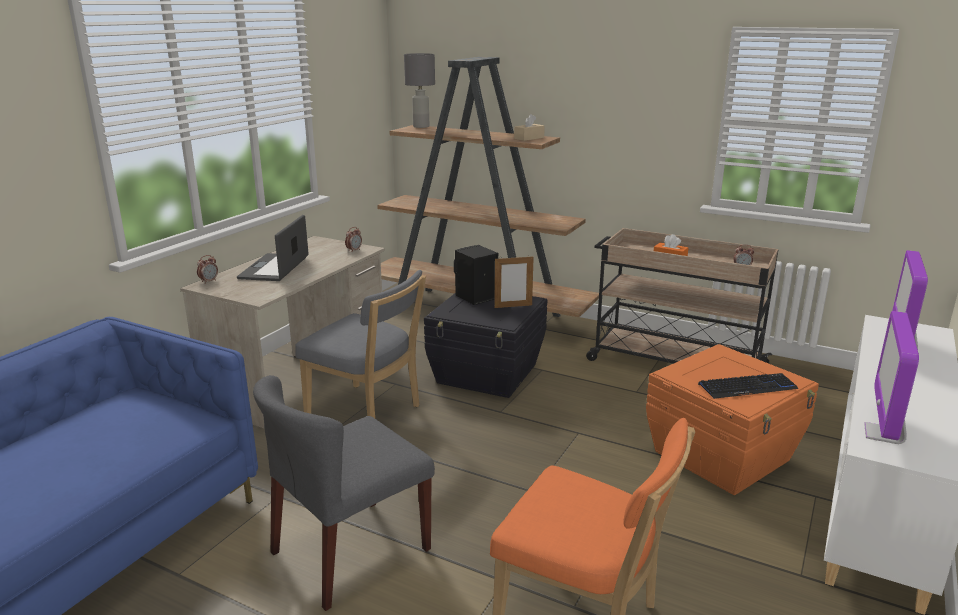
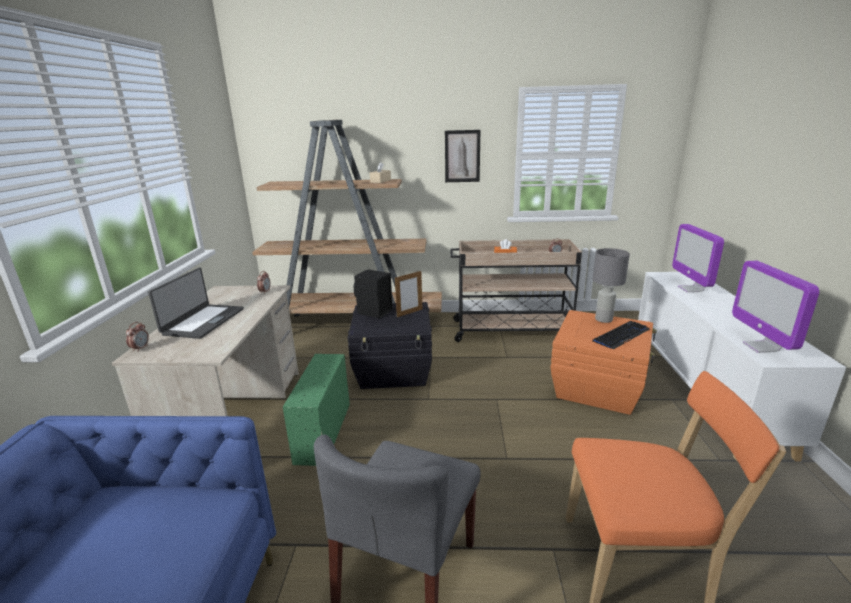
camera: 25 degrees left, 0 degrees up
(275, 268) = (203, 321): laptop -> laptop turned 150 degrees counterclockwise
(368, 414) = (323, 433): grey chair -> green storage box
(420, 126) = (279, 182): grey table lamp -> grey table lamp (603, 319)
(646, 115) = (462, 156): none -> picture

